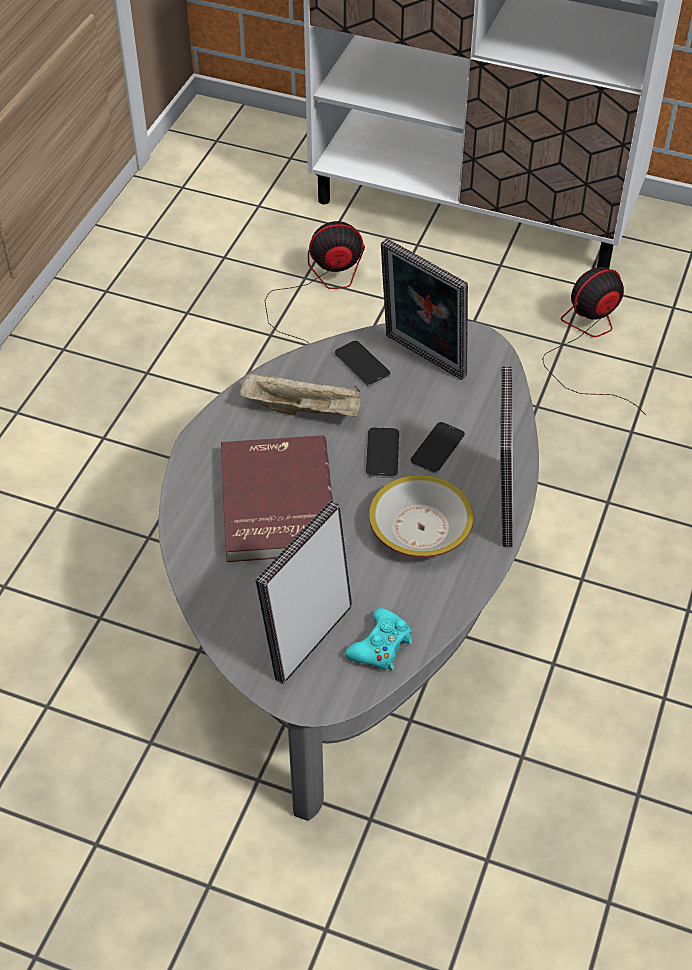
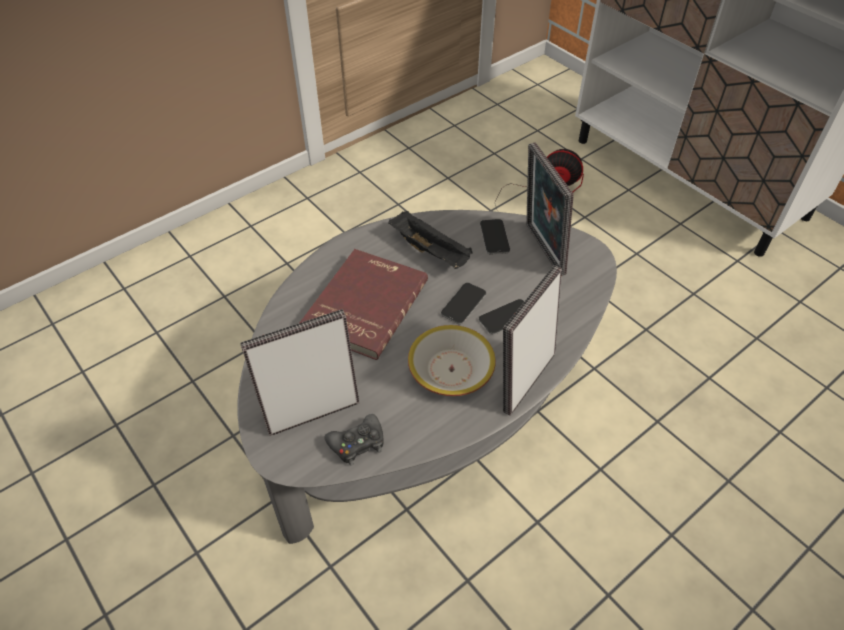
camera: 30 degrees right, 0 degrees up
(303, 409) = (431, 251): beige tray -> black tray
(381, 646) = (357, 443): turquoise game controller -> black game controller
(588, 342) = (715, 300): fan -> none

